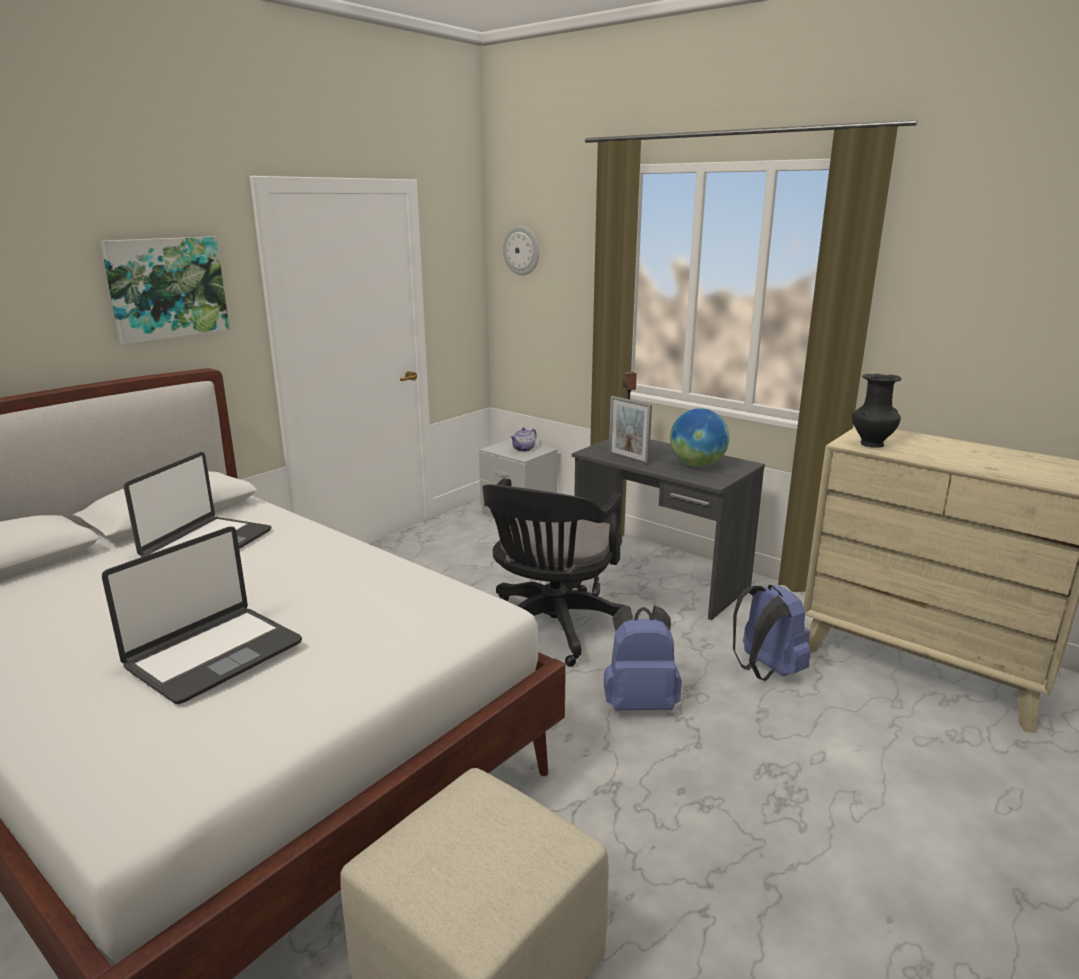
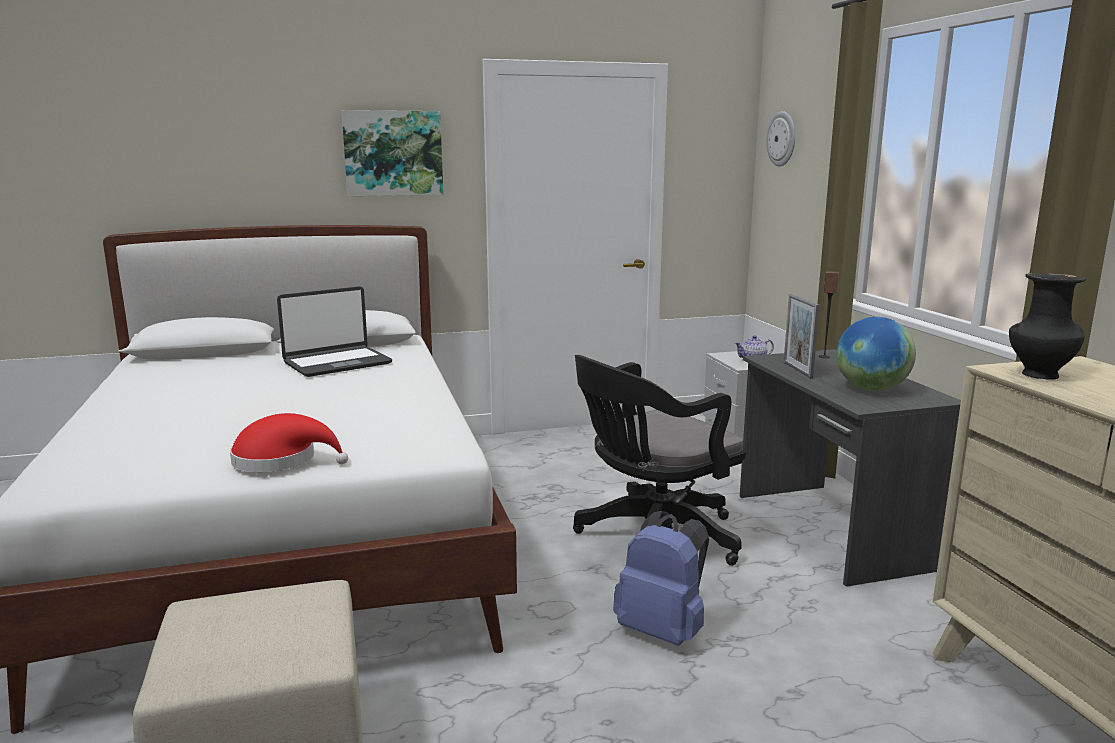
camera: 35 degrees right, 5 degrees down
(213, 654) = (222, 423): laptop -> none
(354, 674) = (281, 460): none -> red hat
(765, 670) = (853, 656): blue backpack -> none

